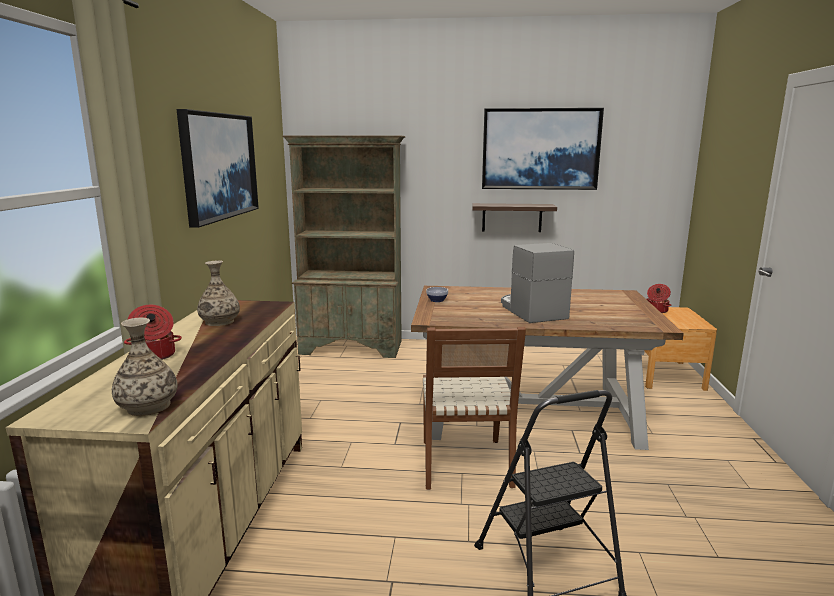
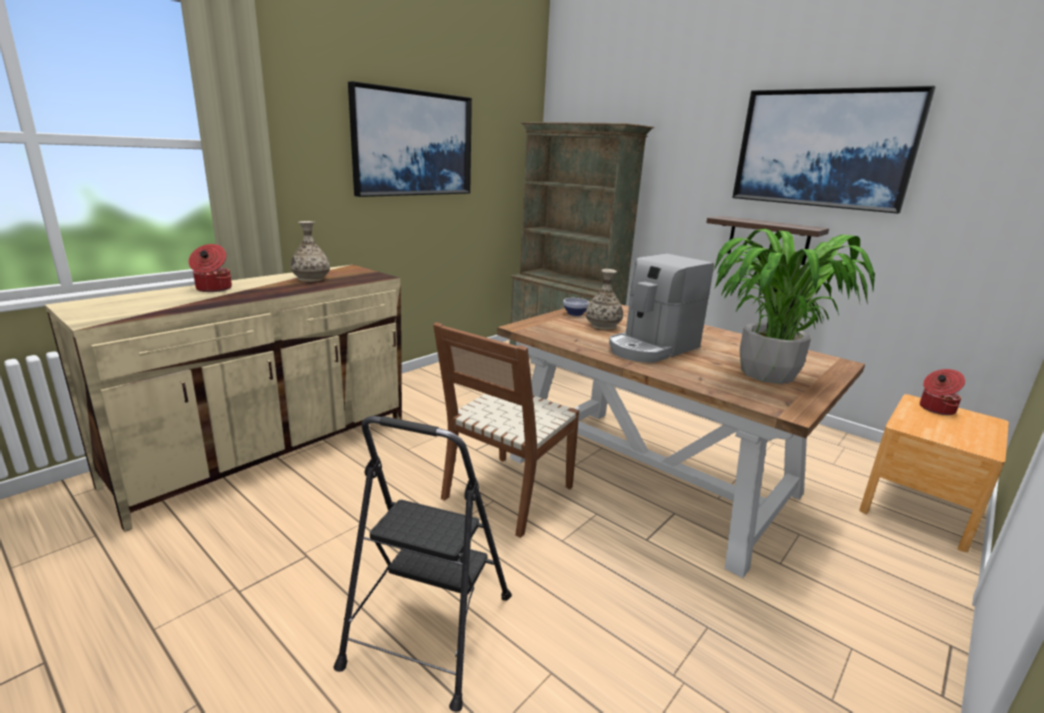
camera: 35 degrees right, 5 degrees up
(148, 406) = (119, 316): vase -> vase (603, 326)
(531, 311) = (652, 348): coffee machine -> coffee machine turned 150 degrees counterclockwise
(612, 309) = (766, 373): none -> potted plant

